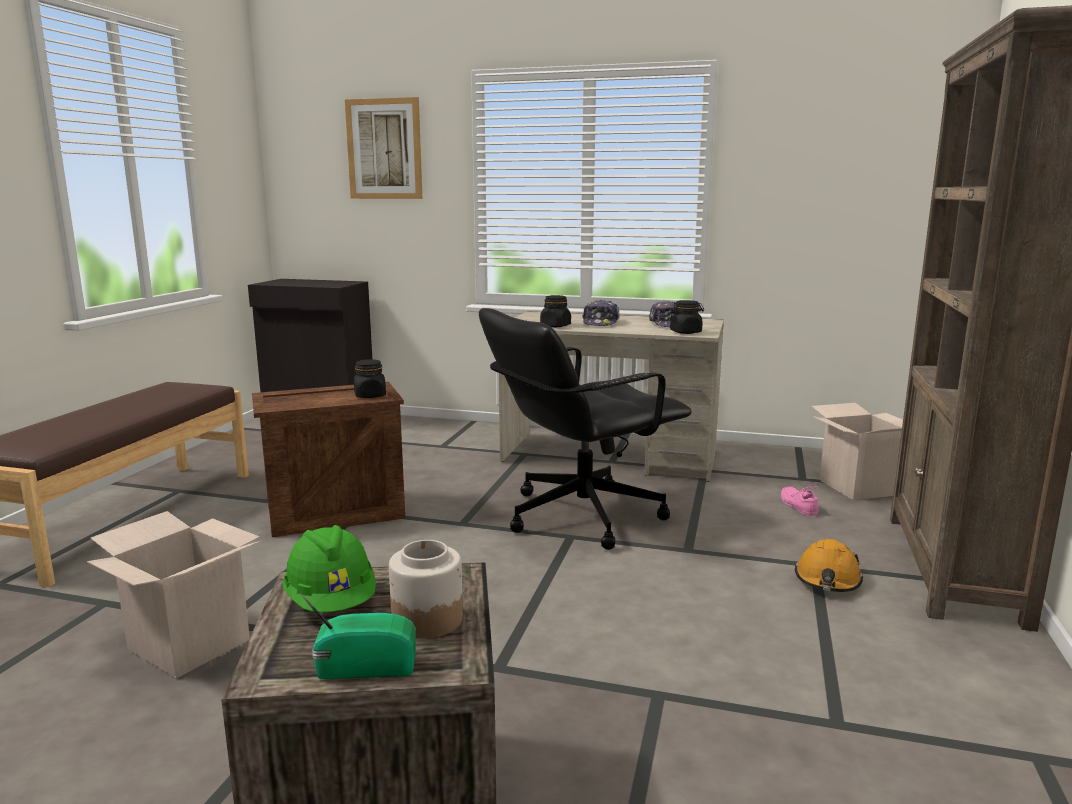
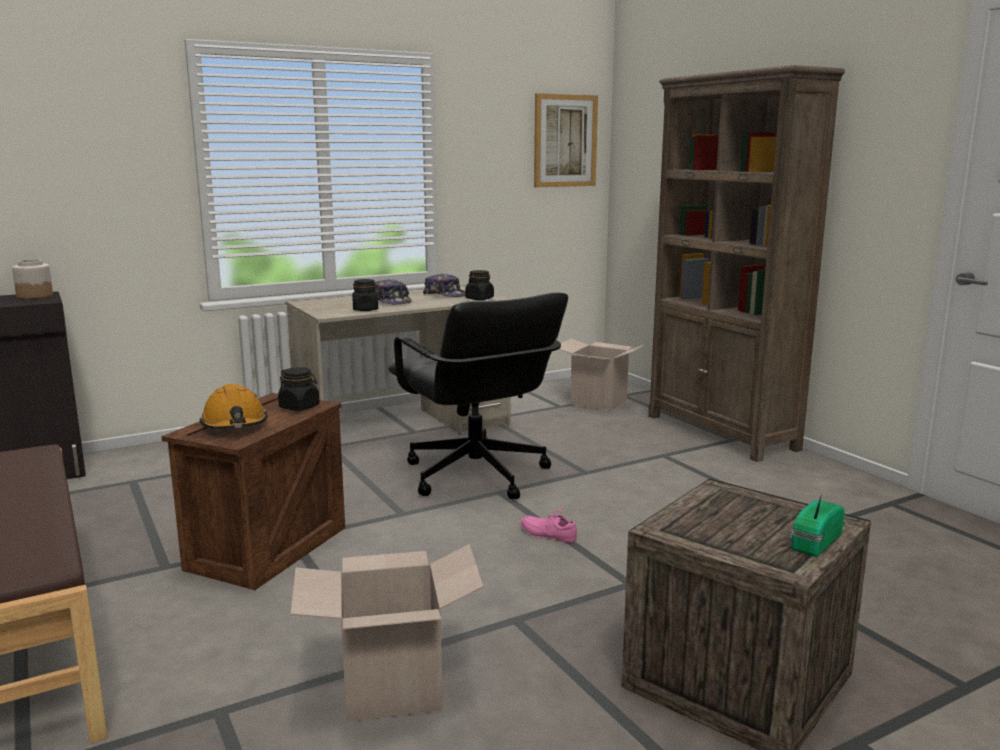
camera: 45 degrees left, 0 degrees up
(331, 602) = (708, 529): green hard hat -> none
(384, 149) = (70, 125): picture -> picture (565, 141)
(427, 619) = (771, 513): jar -> jar (34, 296)
(581, 515) = (475, 476): black office chair -> black office chair turned 45 degrees counterclockwise
(800, 505) = (590, 423): pink shoe -> pink shoe (549, 533)
(827, 580) = (684, 461): orange hard hat -> orange hard hat (235, 424)

